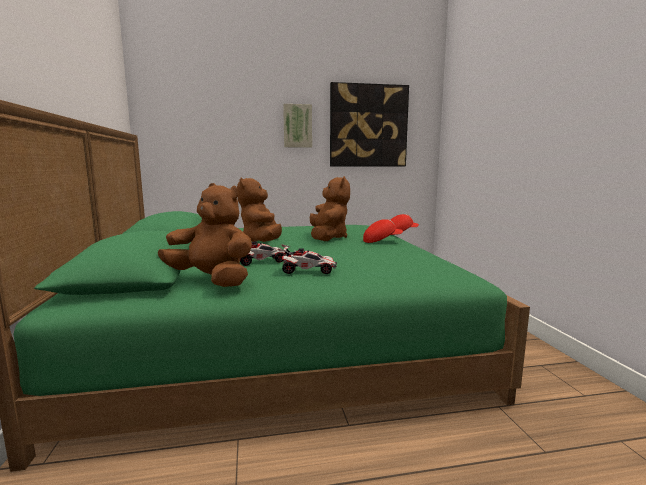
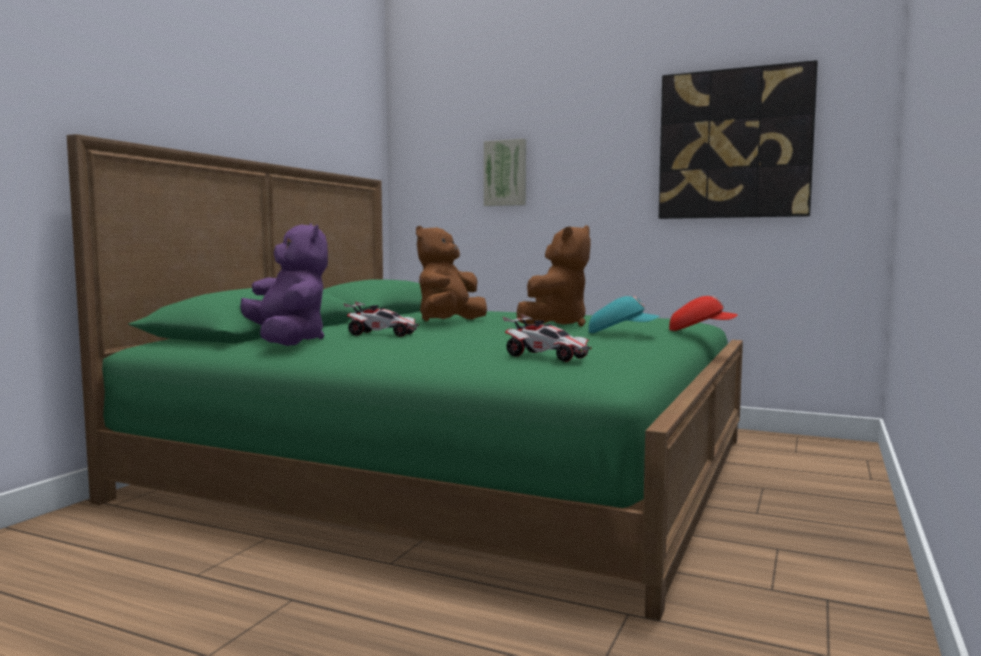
camera: 35 degrees right, 5 degrees down
(212, 281) = (287, 341): brown plush toy -> purple plush toy
(297, 126) = (606, 153): picture -> picture (505, 173)
(307, 271) = (401, 345): toy car -> toy car (547, 357)
(381, 241) = (621, 333): red cap -> turquoise cap

